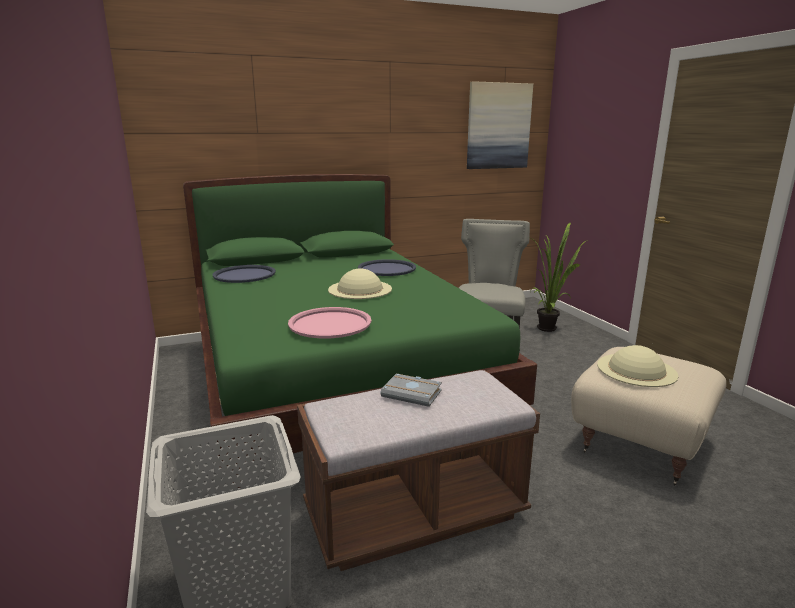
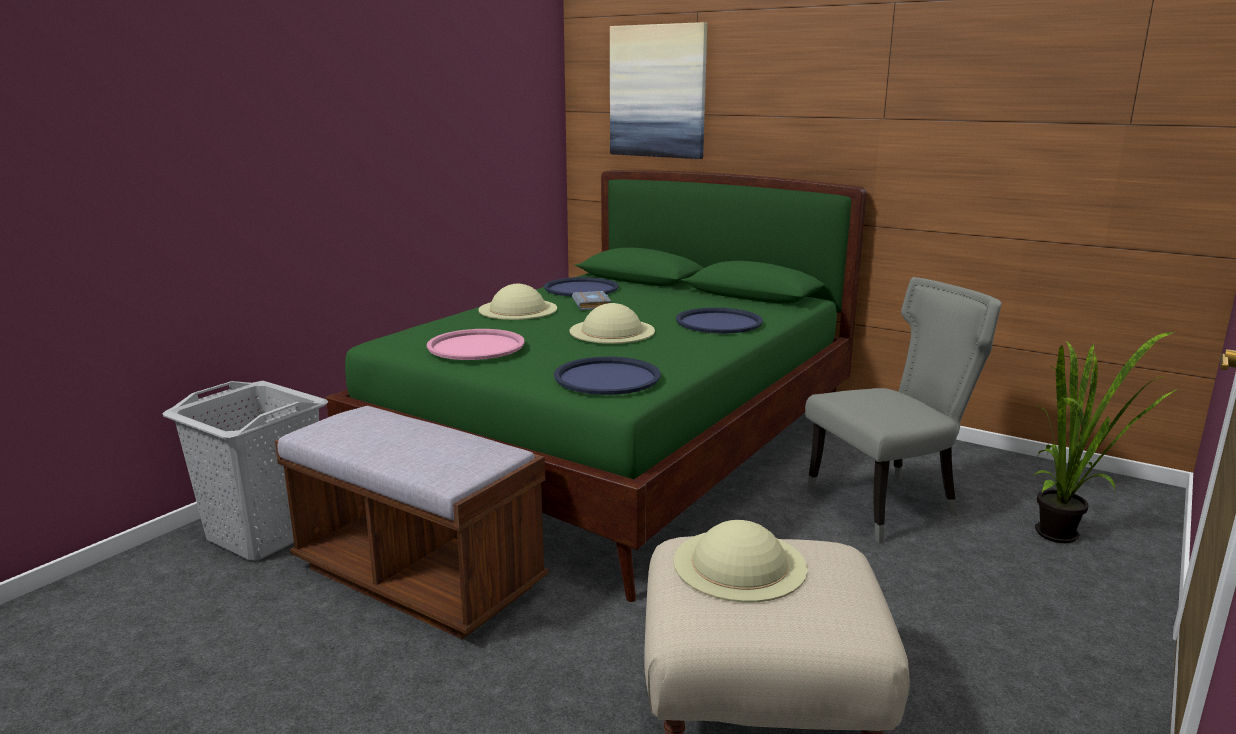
camera: 55 degrees right, 0 degrees up
(258, 297) = (518, 309): none -> beige hat
(413, 393) = (420, 434): grey book -> grey book (593, 305)
(450, 310) = (607, 377): none -> blue tray
(498, 126) = (1119, 112): picture -> picture (658, 91)

